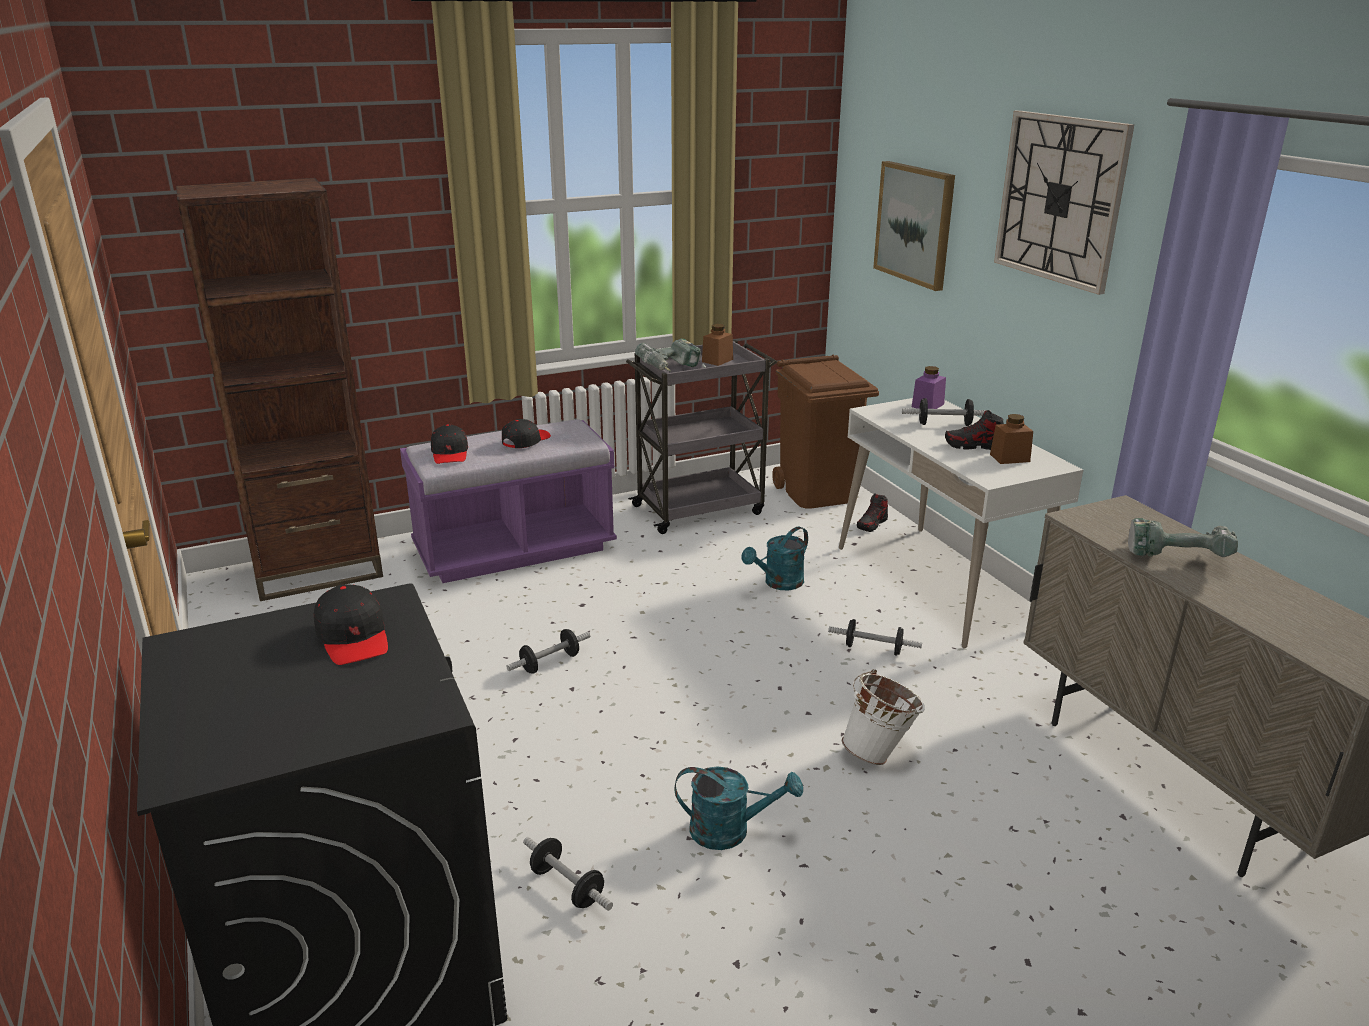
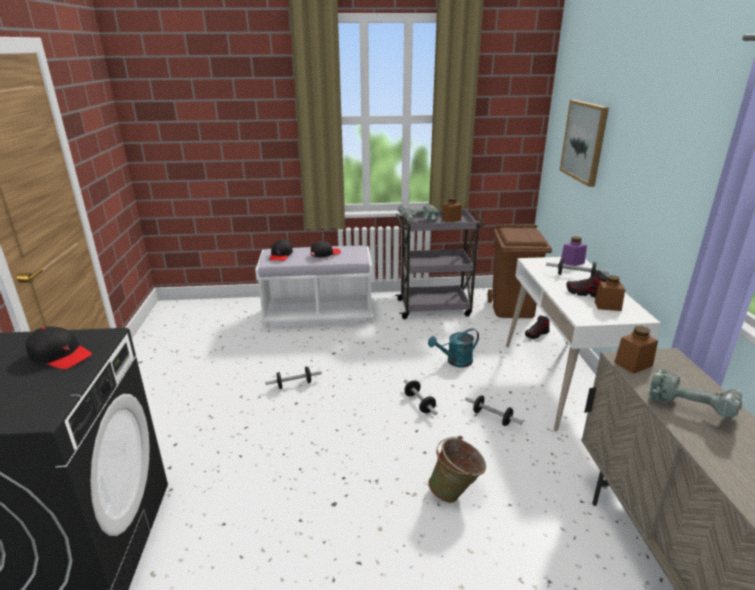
camera: 20 degrees right, 0 degrees up
(318, 571) = (216, 309): brown bookcase -> none
(354, 637) = (60, 355): black cap -> black cap turned 60 degrees counterclockwise
(514, 550) = (318, 314): purple bench -> white bench
(567, 886) = (211, 532): dumbbell -> dumbbell (419, 403)
(730, 831) = (328, 522): turquoise watering can -> none
(880, 753) = (455, 493): white bucket -> green bucket
(1060, 199) = (668, 122): wall clock -> none
(1091, 522) = (633, 364): none -> brown jar

